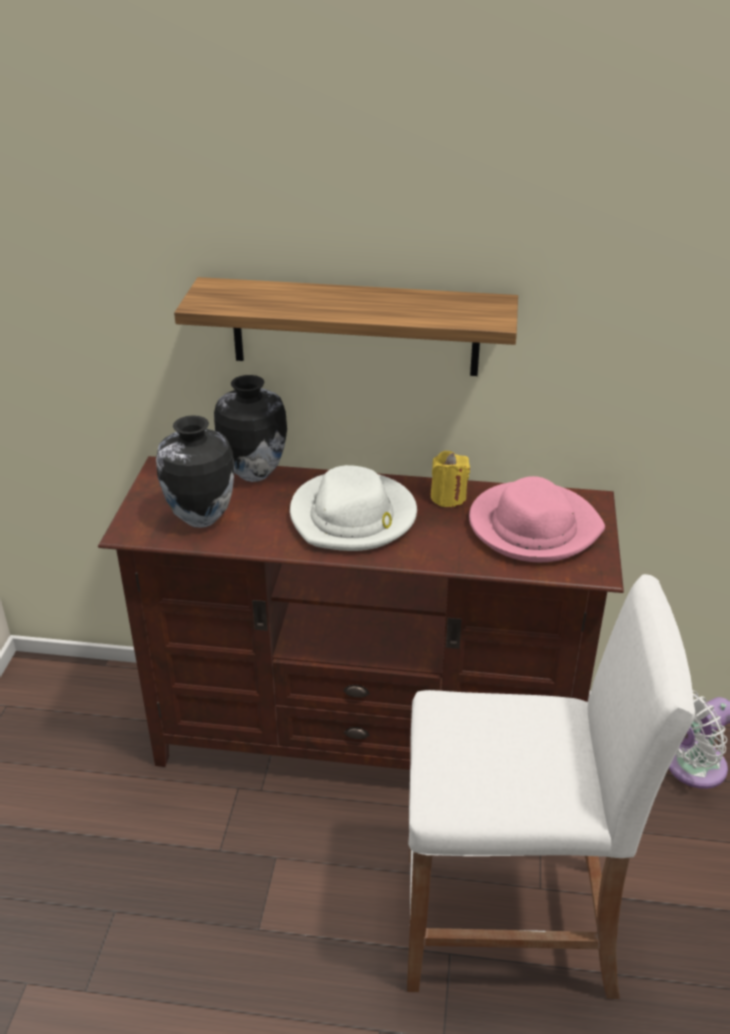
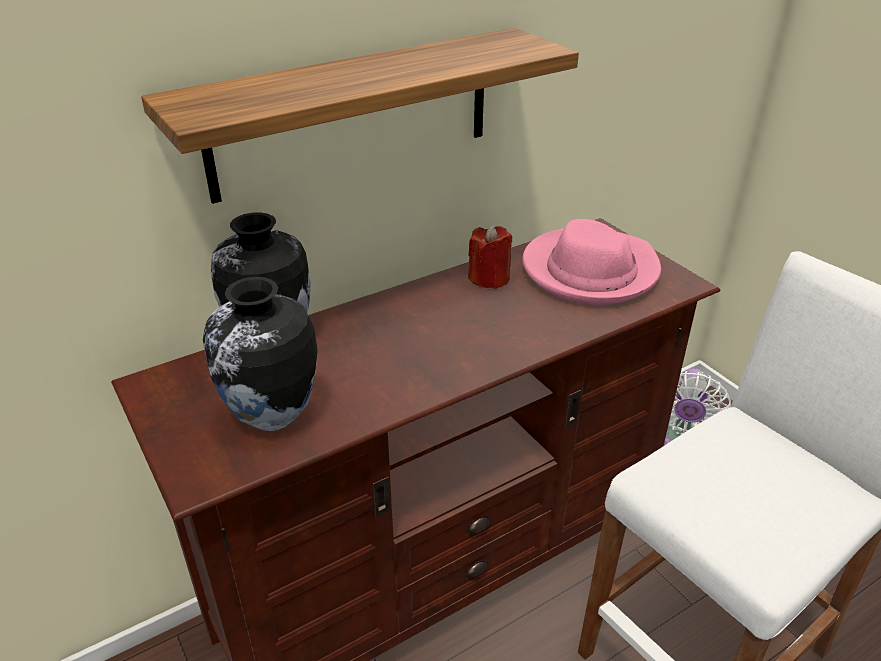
camera: 40 degrees left, 0 degrees up
(353, 517) = (432, 335): white hat -> none
(448, 497) = (489, 278): yellow candle -> red candle

